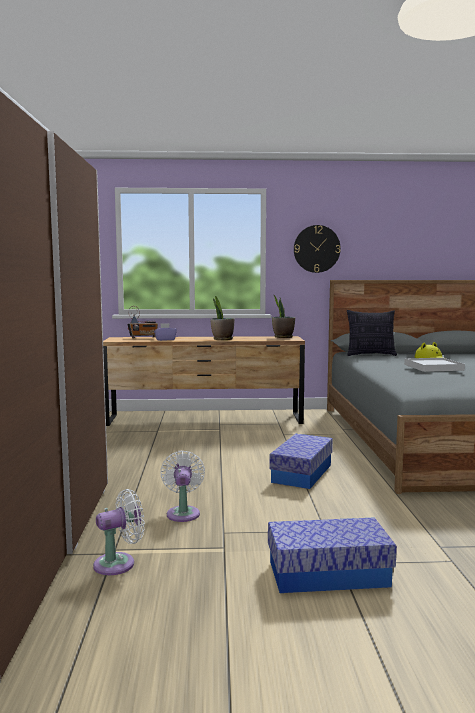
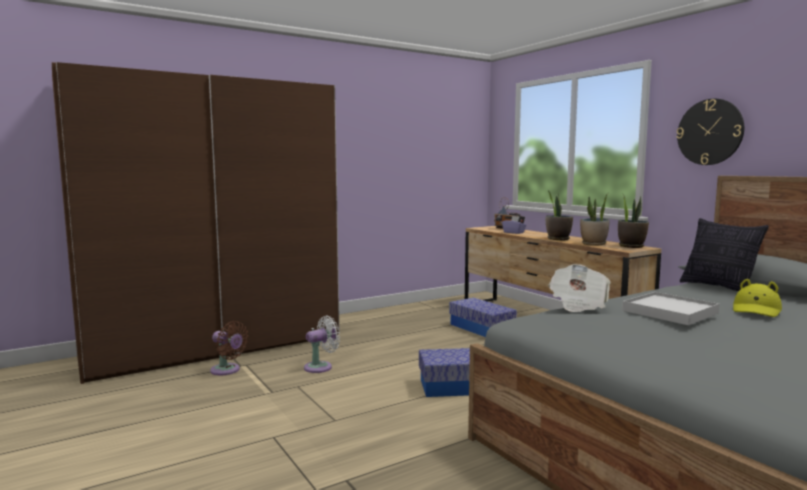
camera: 60 degrees right, 0 degrees up
(119, 563) = (227, 370): white fan -> brown fan
(260, 339) = (593, 244): none -> potted plant
(328, 574) = (251, 436): storage box -> storage box (481, 328)
(401, 374) = (578, 304): none -> newspaper

